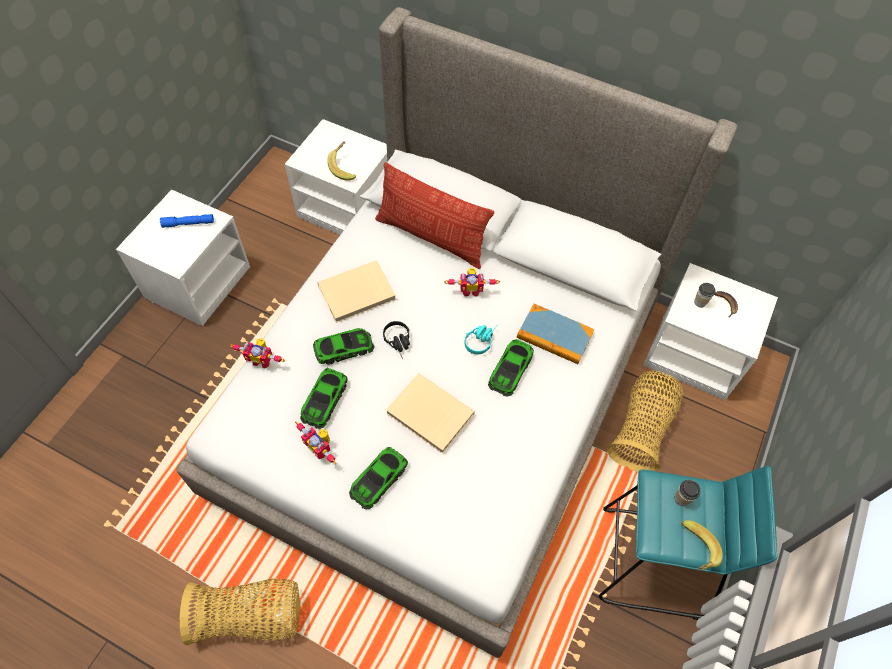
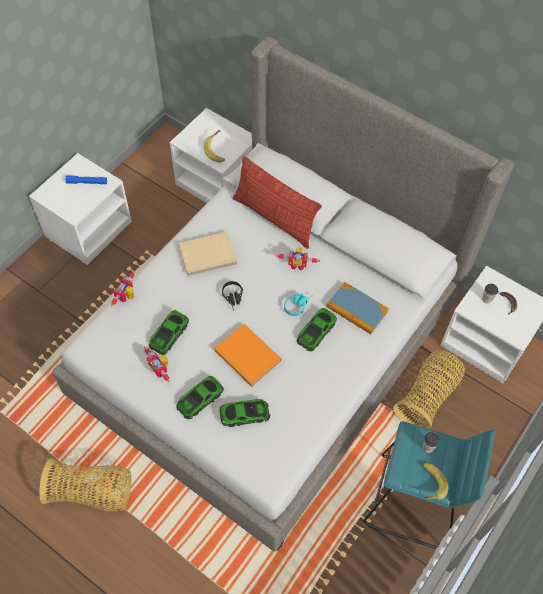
camera: 10 degrees right, 0 degrees up
(262, 360) = (127, 297): toy robot -> toy robot turned 90 degrees clockwise
(344, 348) = (190, 297): toy car -> toy car (245, 414)
(429, 415) = (246, 356): beige book -> orange book

